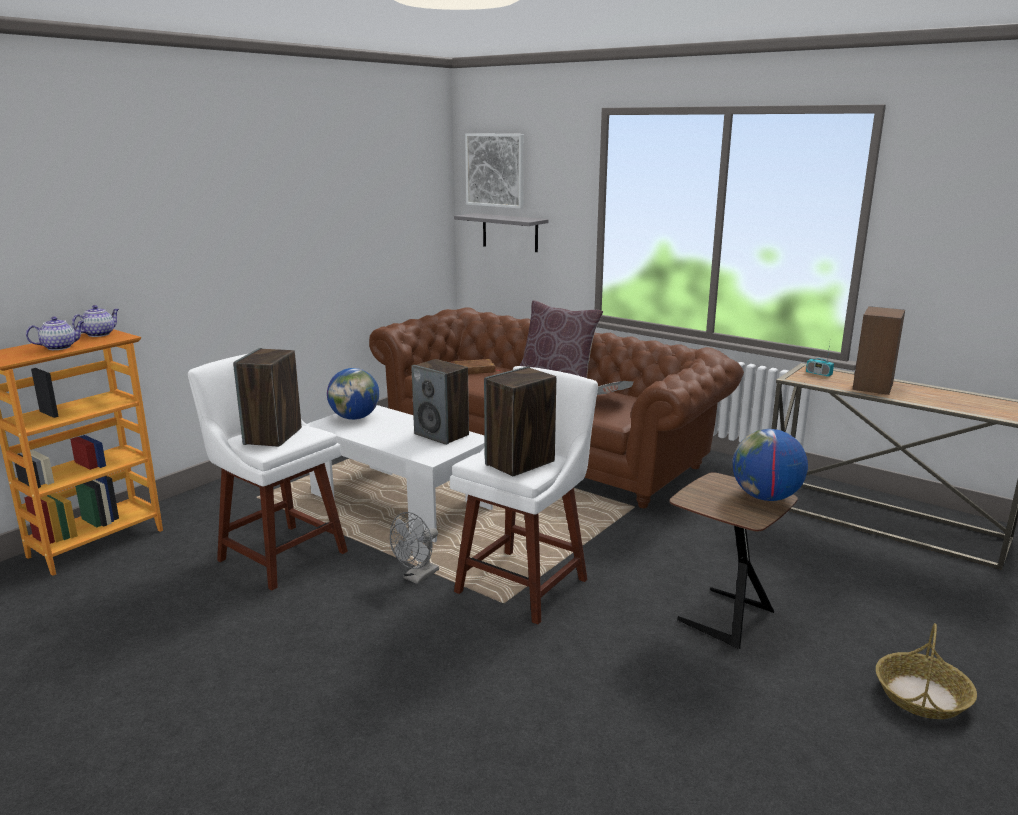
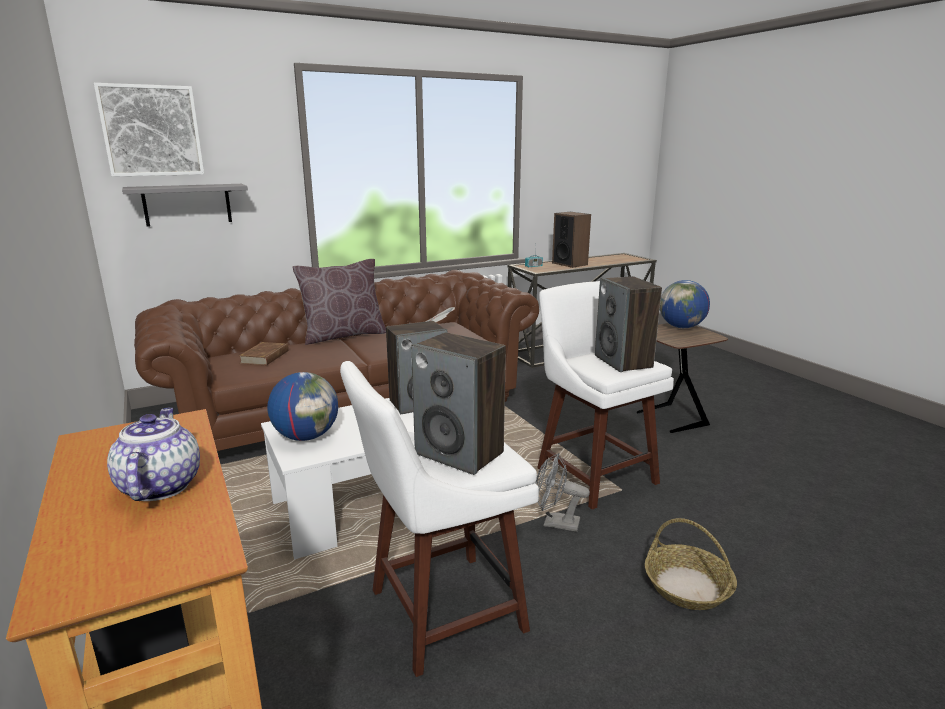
camera: 65 degrees left, 0 degrees up
(99, 334) = (106, 444): teapot -> none
(417, 577) = (555, 523): grey fan -> grey fan turned 135 degrees clockwise
(921, 695) = (761, 397): basket -> basket (687, 586)

